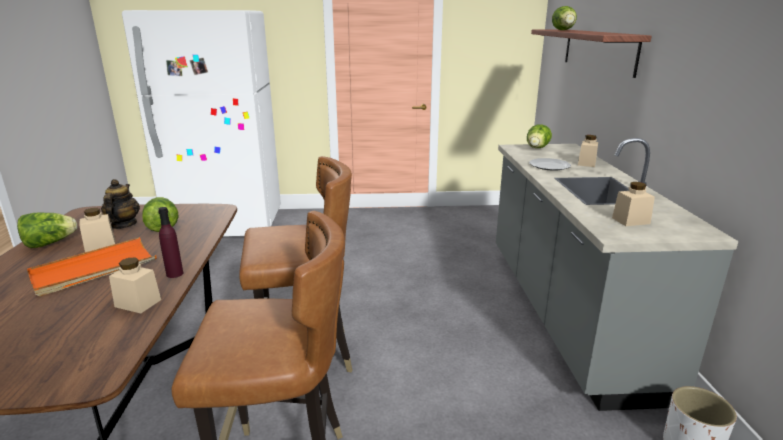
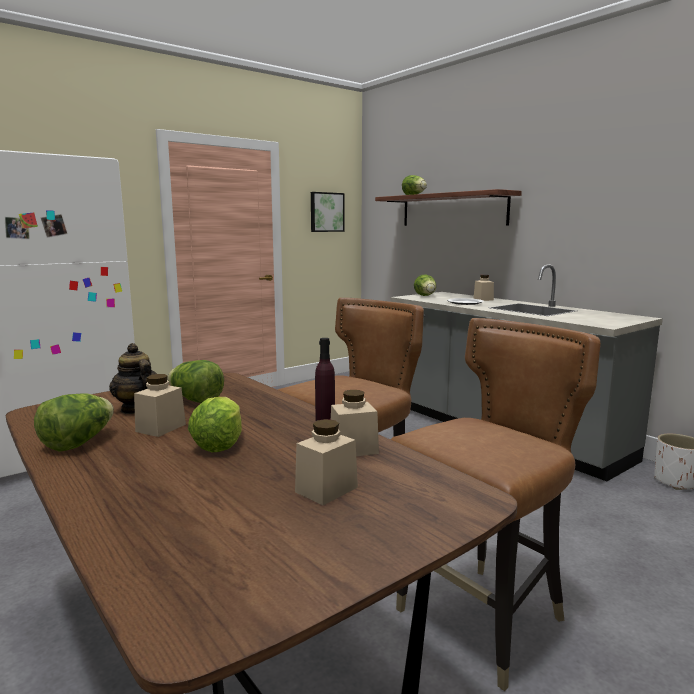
camera: 35 degrees left, 10 degrees down
(94, 269) = (220, 444): orange tray -> lettuce
(496, 42) = (326, 212): none -> picture
(630, 221) = (593, 318): beige jar -> beige jar (326, 489)

